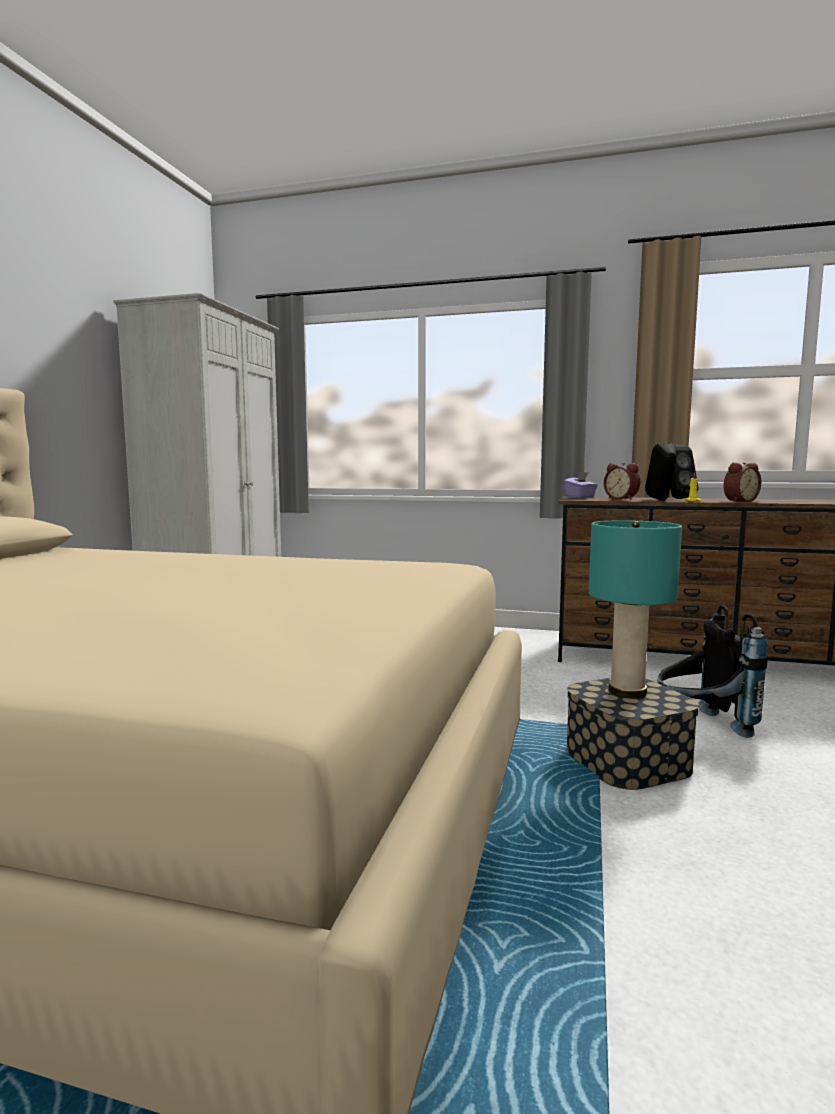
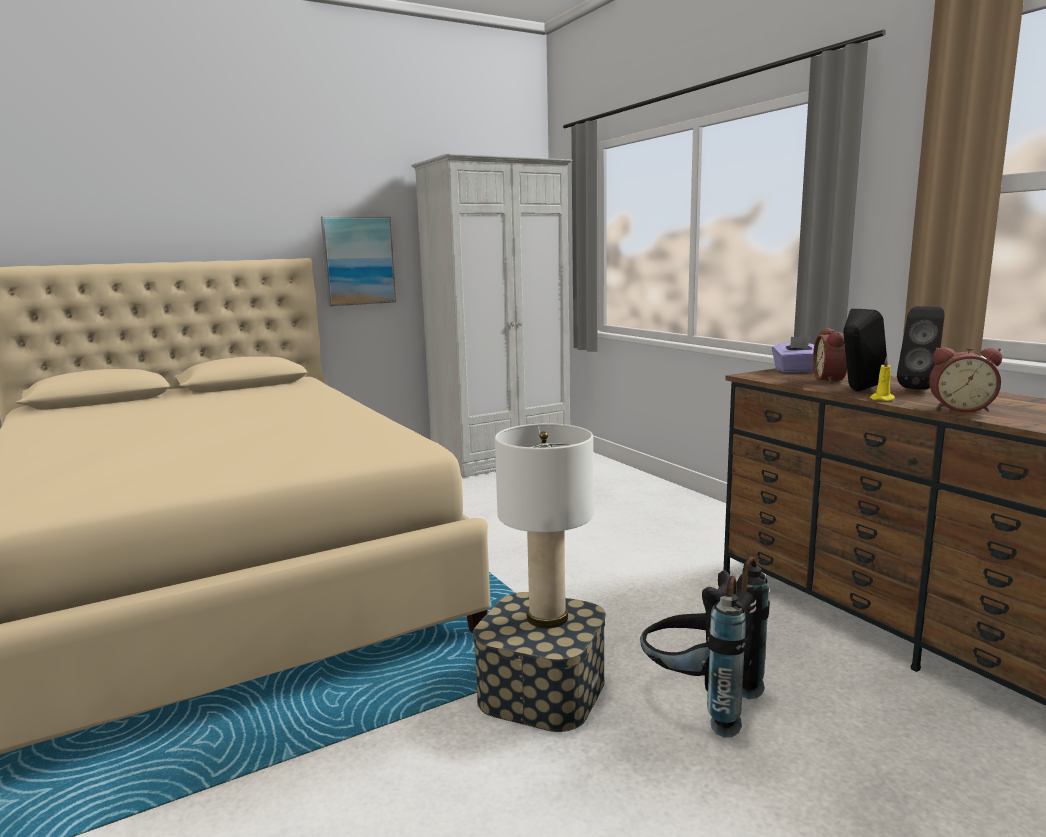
camera: 45 degrees right, 5 degrees up
(59, 404) = (358, 260): none -> picture
(627, 692) = (546, 617): turquoise table lamp -> white table lamp

